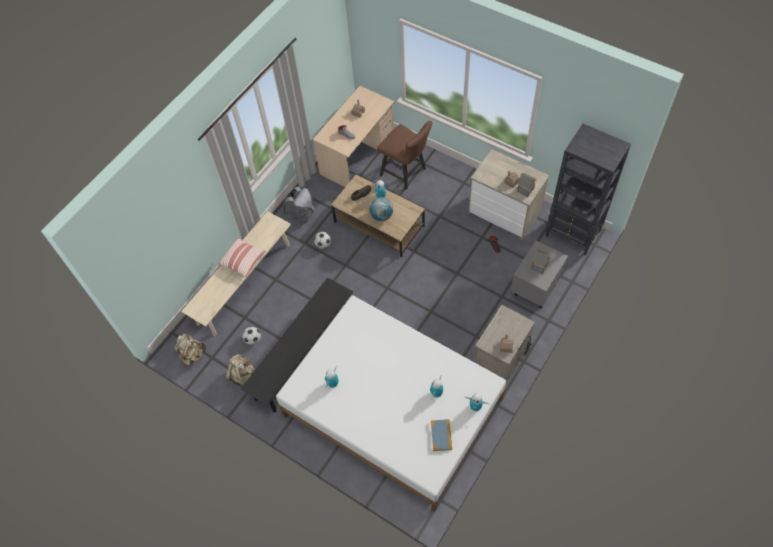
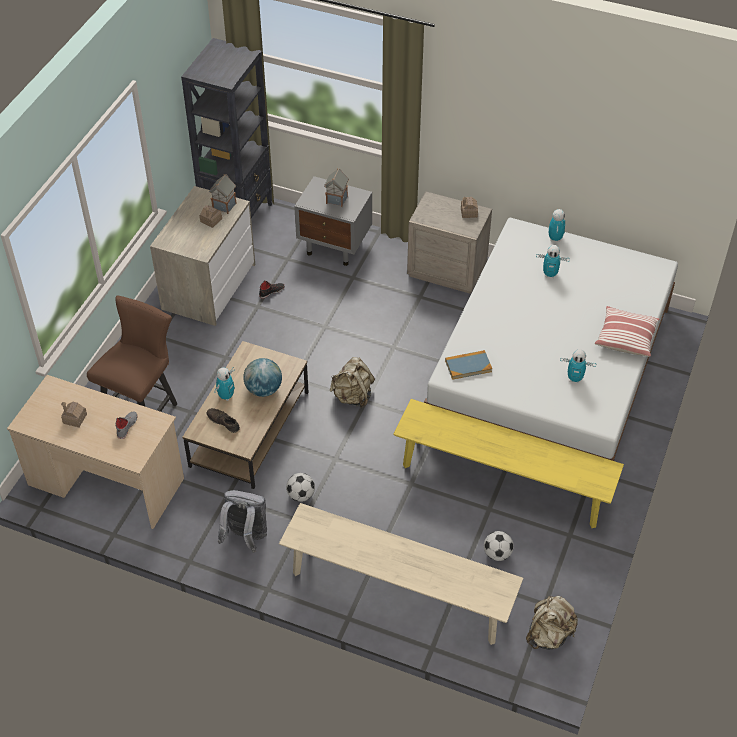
camera: 105 degrees left, 10 degrees down
(243, 261) = (388, 553): pillow -> pillow (625, 338)
(243, 376) = (562, 552): beige backpack -> beige backpack (352, 396)
(303, 354) = (503, 482): black bench -> yellow bench
(441, 435) = (603, 264): book -> book (468, 366)

